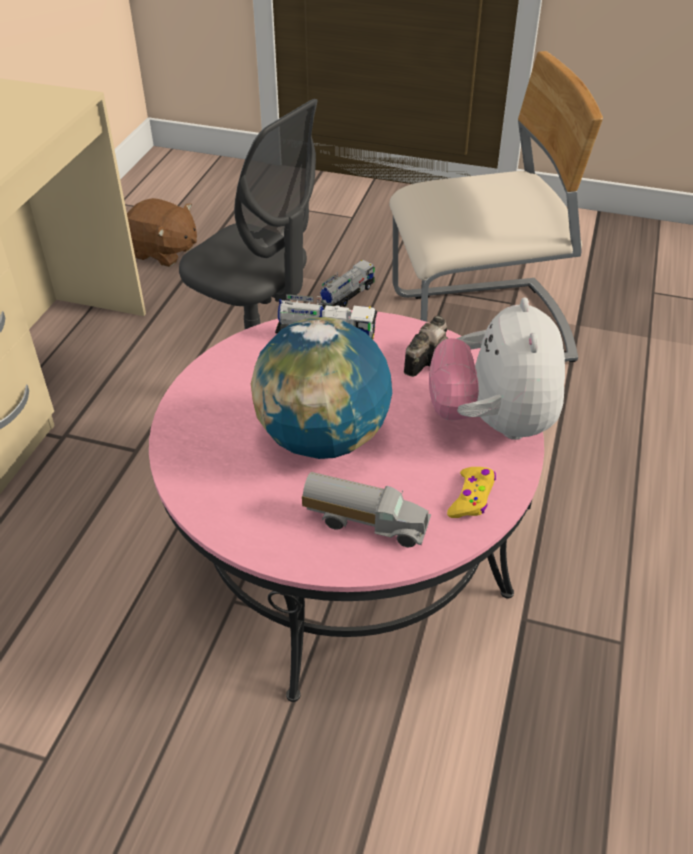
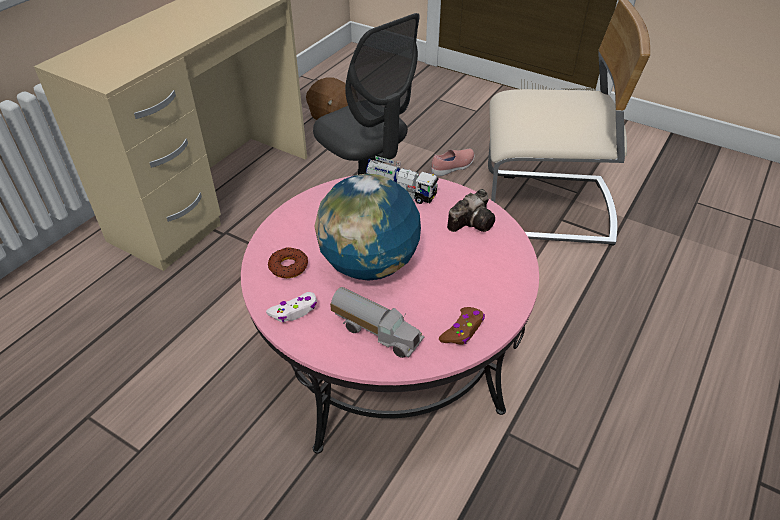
camera: 15 degrees right, 0 degrees up
(217, 460) = (288, 267): none -> donut
(248, 517) = (294, 311): none -> white game controller
(346, 296) = (453, 168): toy truck -> pink shoe
(471, 498) = (462, 330): yellow game controller -> brown game controller
(492, 422) = (500, 277): plush toy -> none

